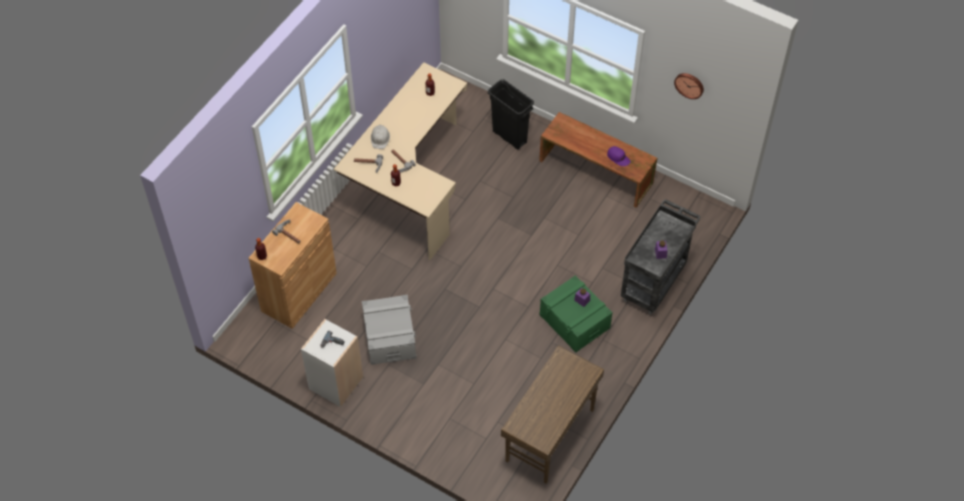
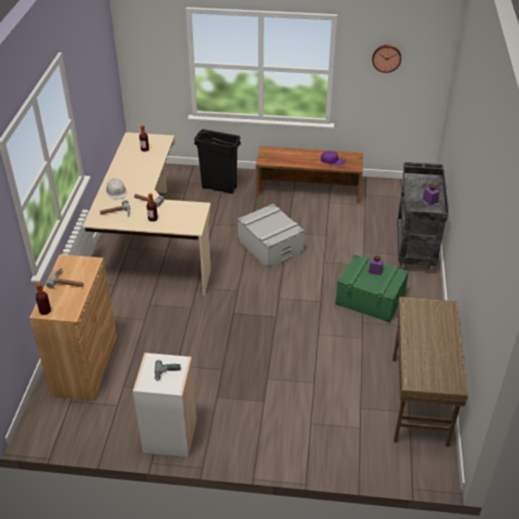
camera: 25 degrees left, 15 degrees down
(389, 337) = (203, 372): grey storage box -> grey storage box (270, 246)

